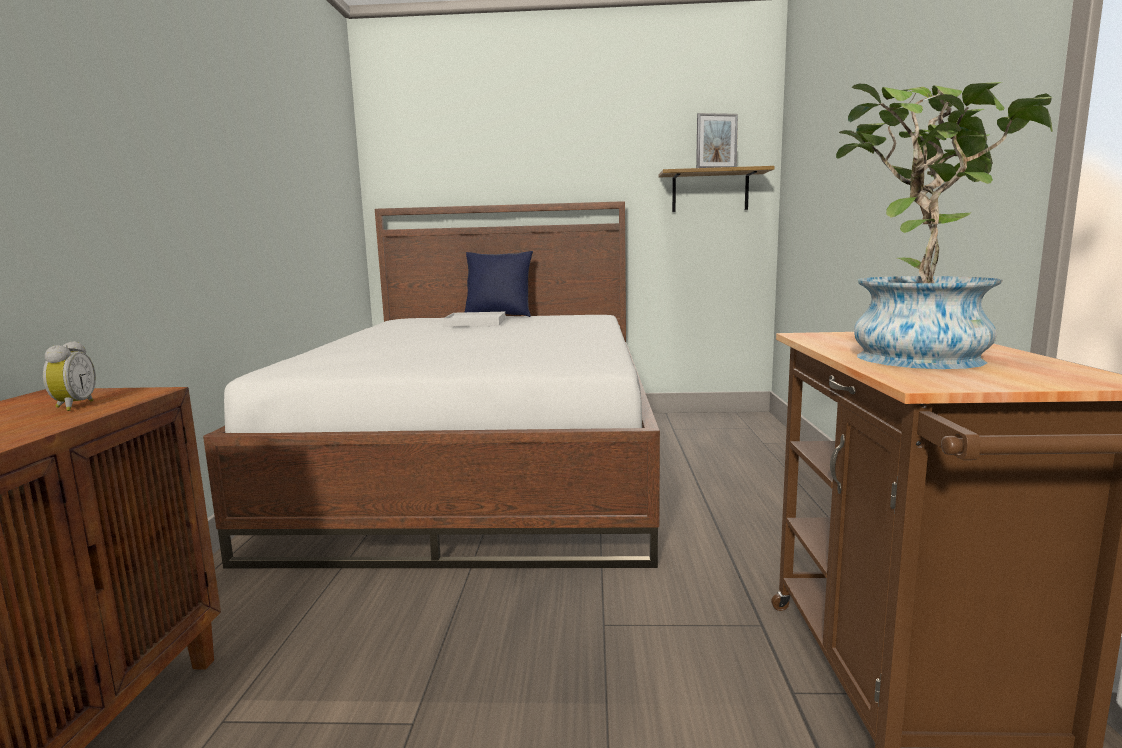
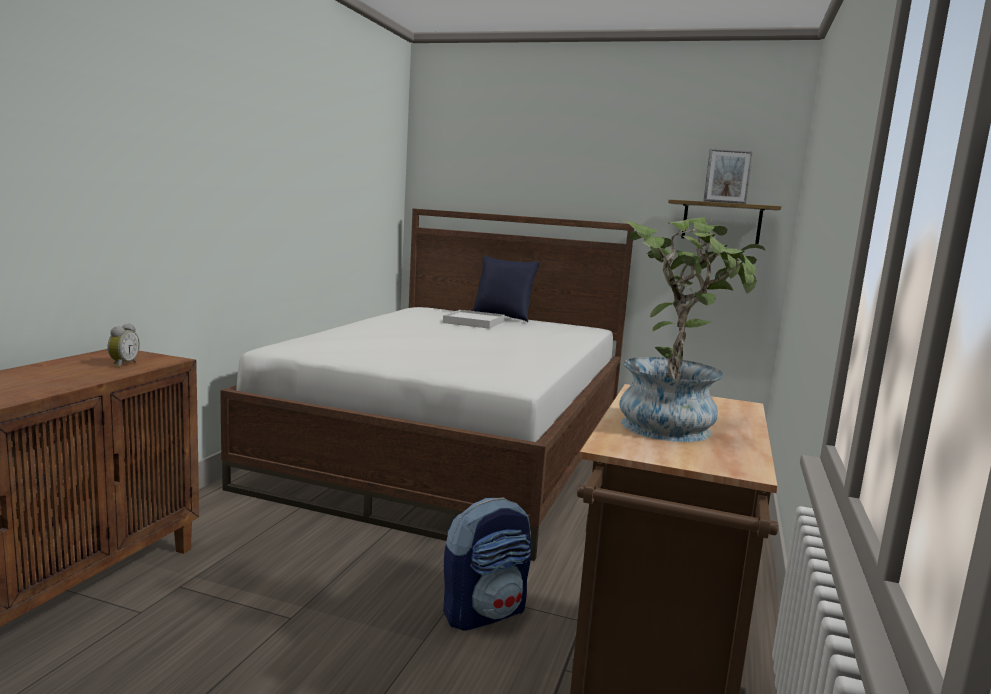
camera: 15 degrees right, 0 degrees up
(651, 644) = (485, 612): none -> backpack

